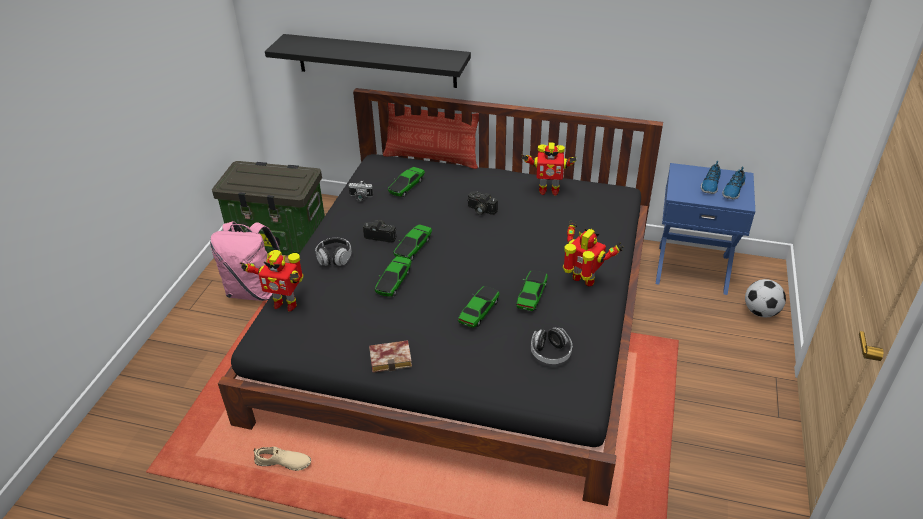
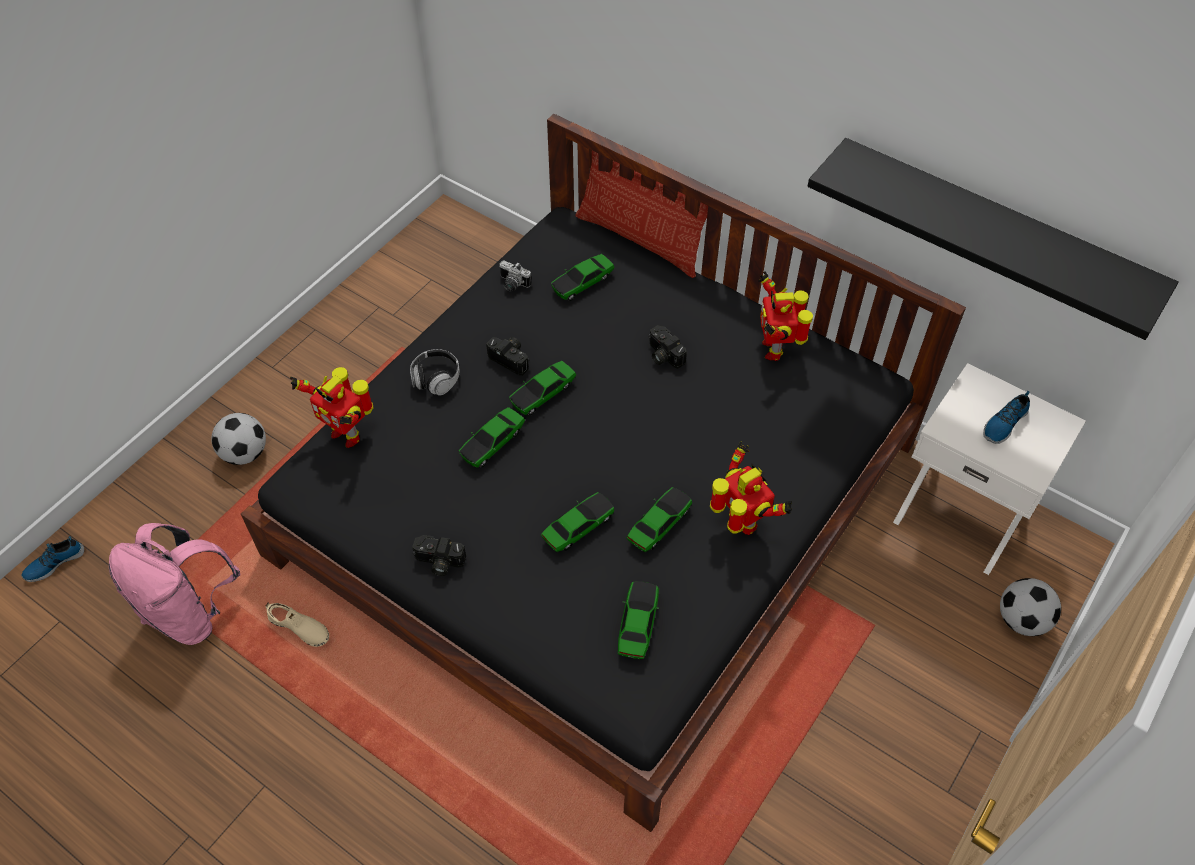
camera: 20 degrees right, 15 degrees up
(190, 366) = (245, 453): none -> football
(254, 291) = (358, 363): pink backpack -> pink backpack (191, 612)
(281, 239) = (422, 289): storage box -> none
(376, 61) = (584, 86): black shelf -> black shelf (993, 231)
(392, 358) = (438, 562): book -> camera
(548, 190) = (774, 348): toy robot -> toy robot turned 60 degrees clockwise
(550, 353) = (637, 625): headphones -> toy car
(692, 268) = (962, 513): blue nightstand -> white nightstand
(732, 190) = (1032, 444): shoe -> shoe (54, 562)

